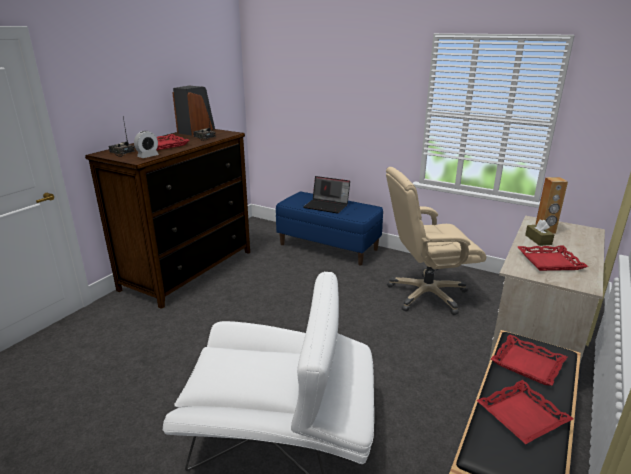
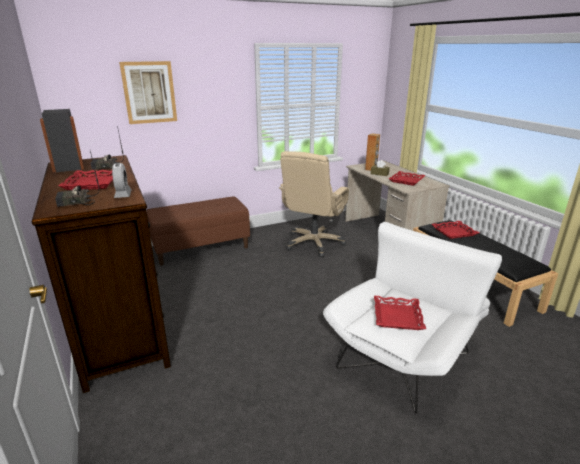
camera: 55 degrees left, 0 degrees up
(318, 81) = (149, 92): none -> picture
(327, 206) = (197, 210): laptop -> none
(329, 247) = (201, 248): blue bench -> brown bench
(521, 415) = (492, 249): red tray -> red tray (397, 316)

